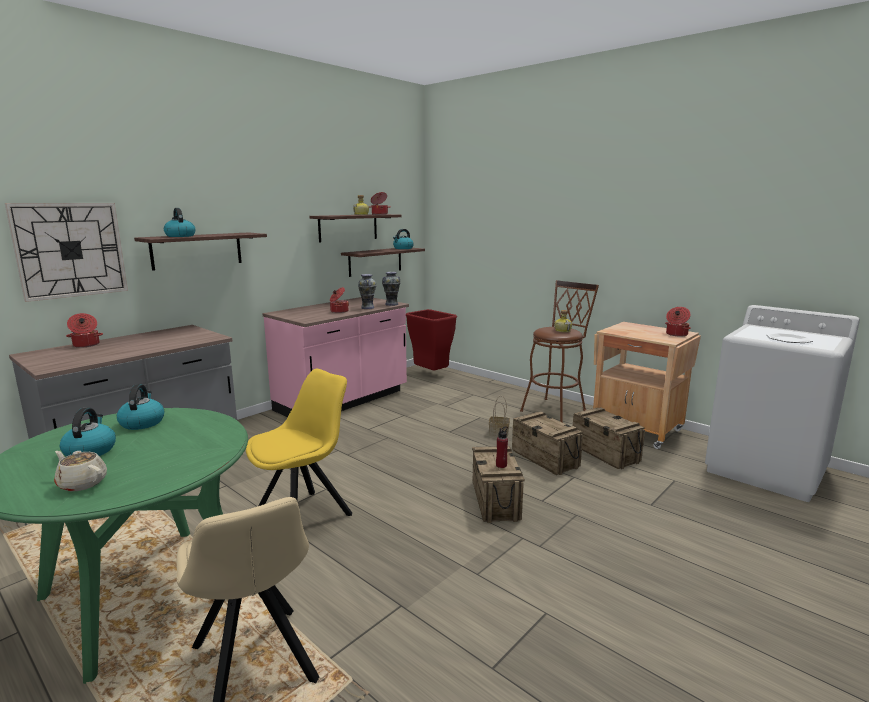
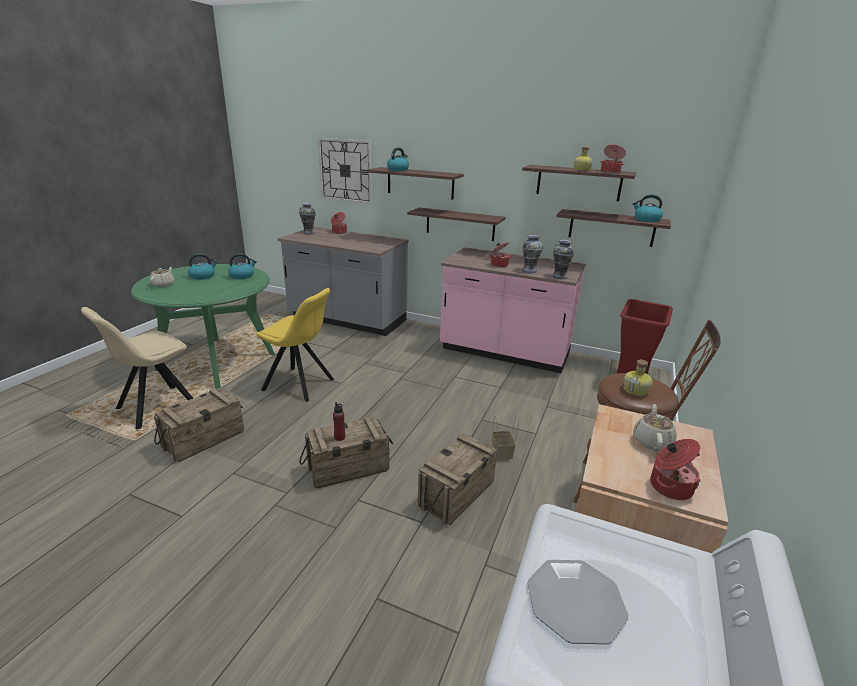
camera: 70 degrees right, 10 degrees up
(49, 358) = (308, 233): none -> vase
(252, 289) = (460, 224): none -> shelf
(604, 453) = (504, 549): crate -> crate (204, 439)
(637, 330) = (652, 441): none -> beige teapot

